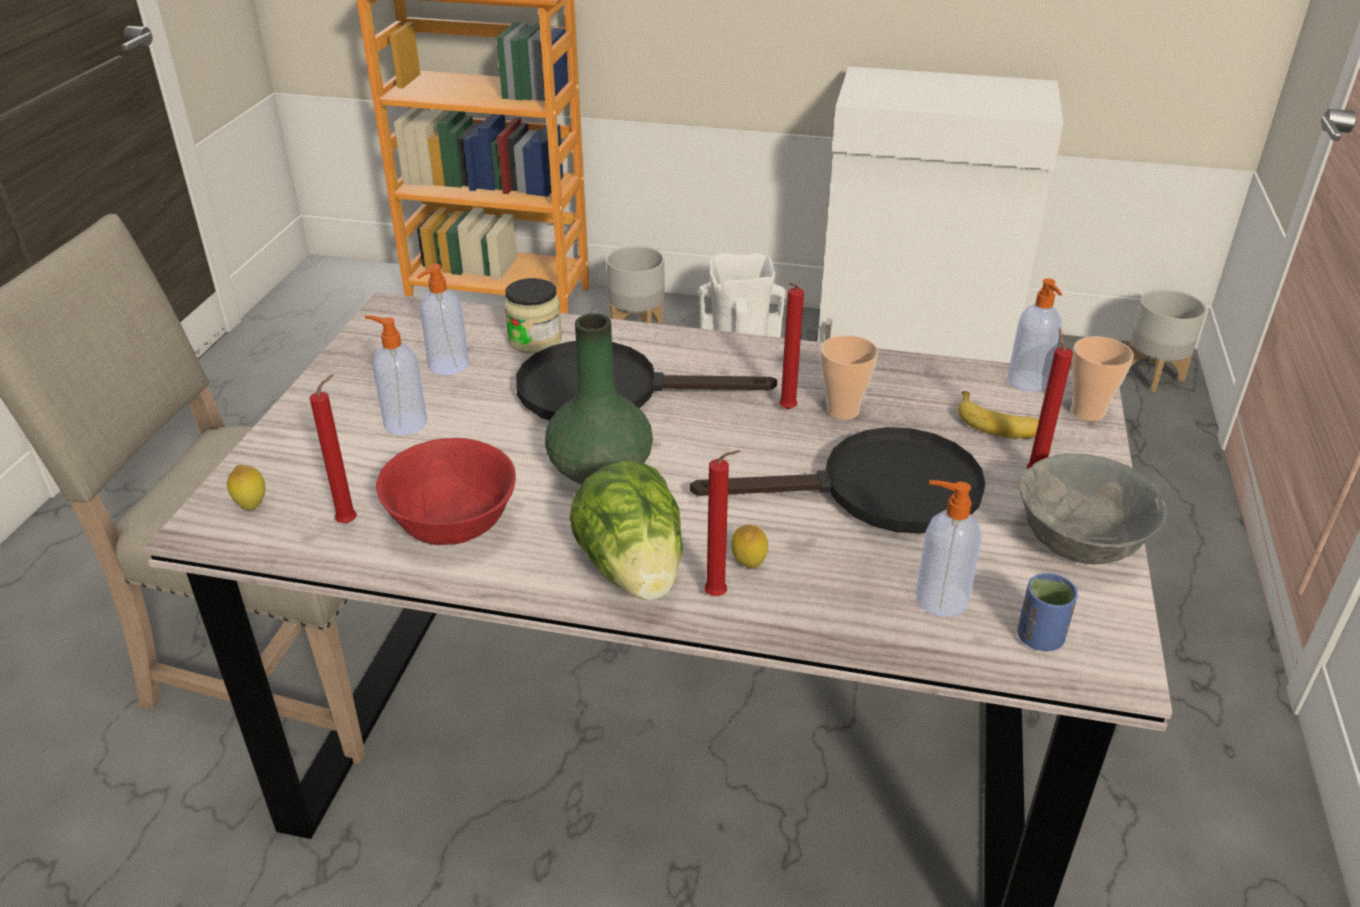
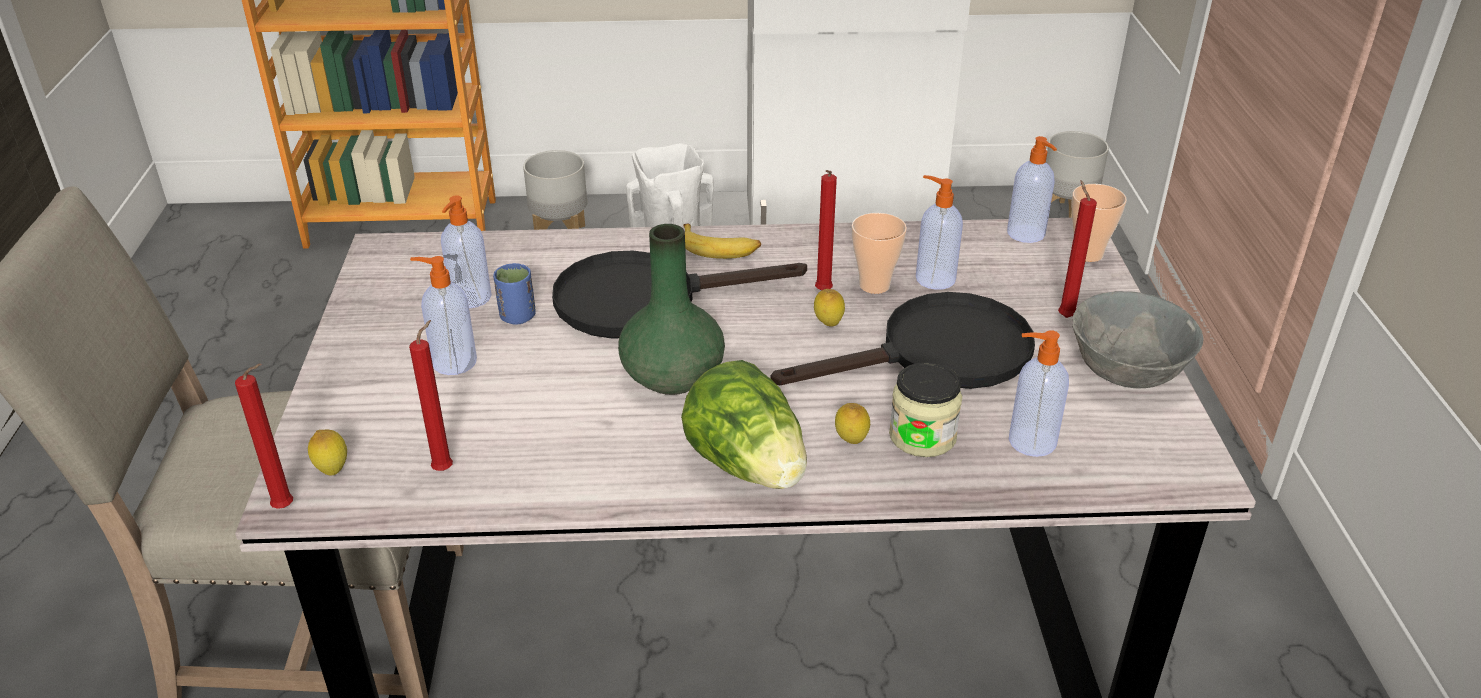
camera: 15 degrees left, 0 degrees up
(455, 525) = (554, 453): red bowl -> none
(535, 340) = (548, 260): jar -> jar (922, 436)
(719, 596) = (837, 474): red candle -> red candle (287, 508)
(777, 443) = (828, 325): none -> lemon
(908, 413) = (933, 278): none -> soap dispenser
(1000, 424) = (1018, 277): banana -> banana (719, 248)
(1039, 638) = (1127, 460): blue cup -> blue cup (517, 317)

